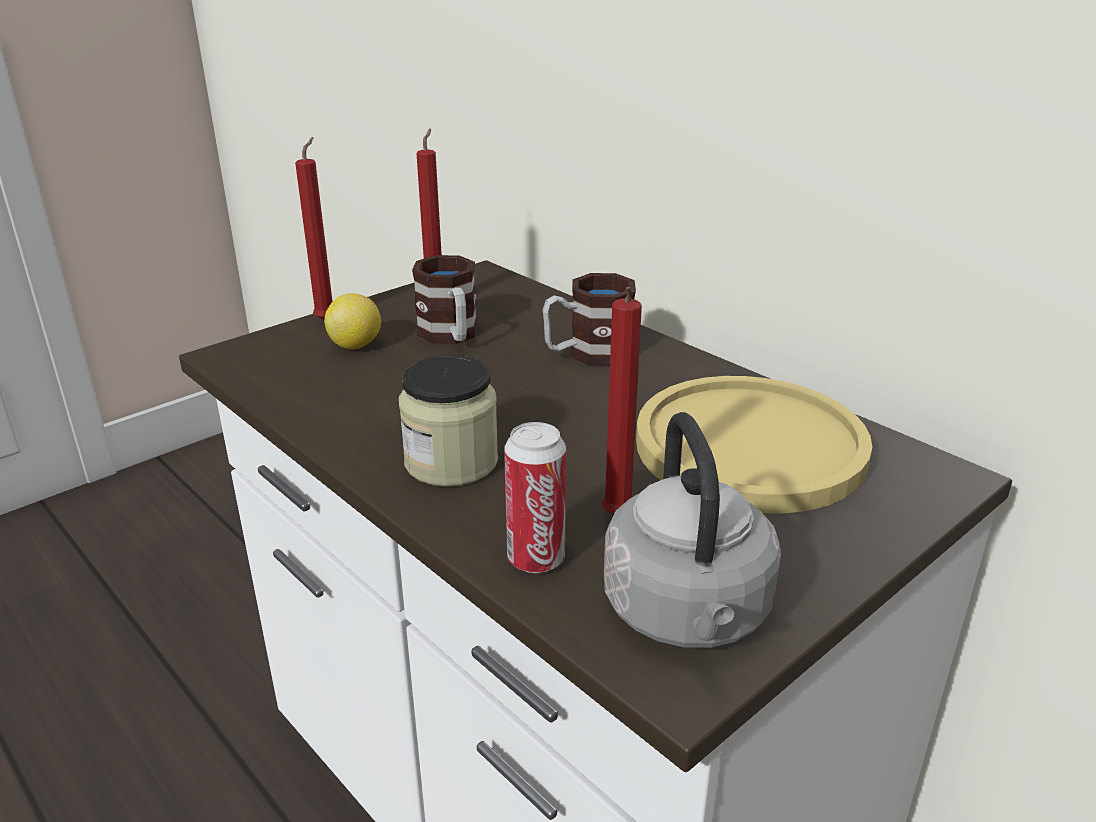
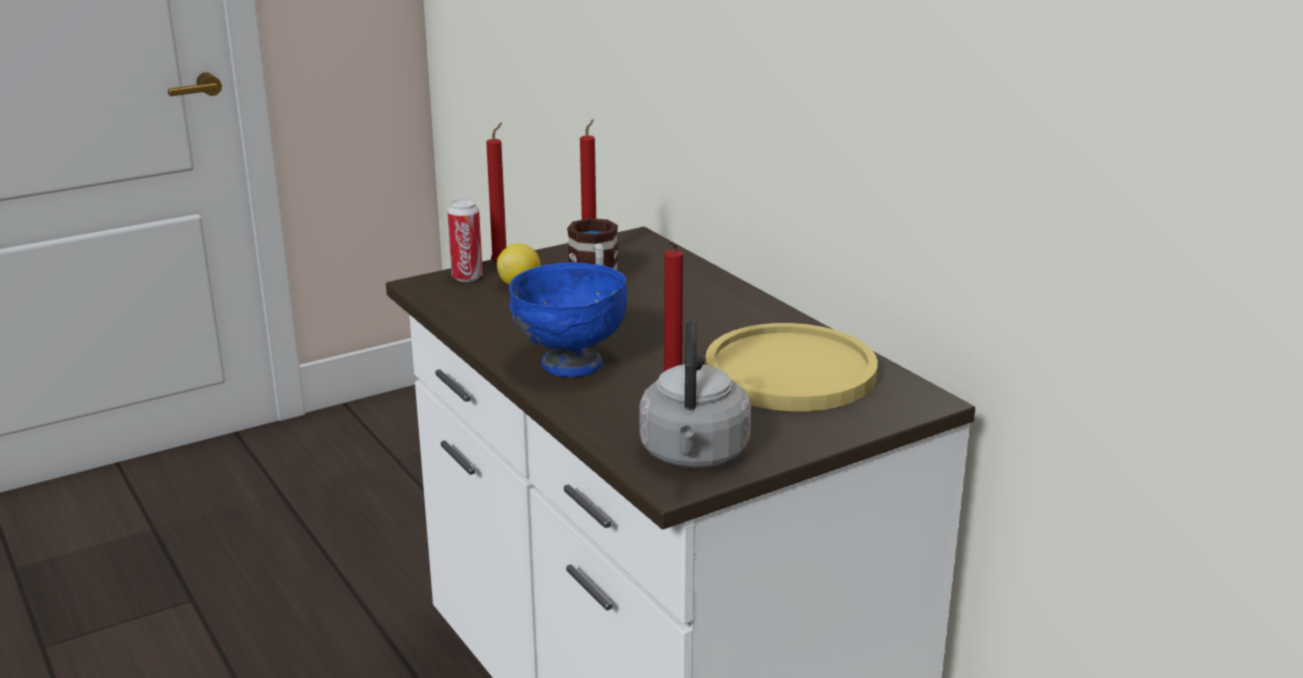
camera: 10 degrees right, 5 degrees down
(451, 462) = (569, 364): jar -> blue bowl
(536, 559) = (607, 420): can -> can (467, 277)
(588, 354) = (698, 303): mug -> none

